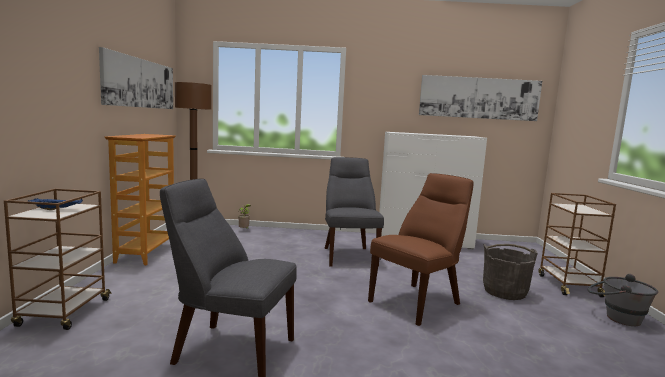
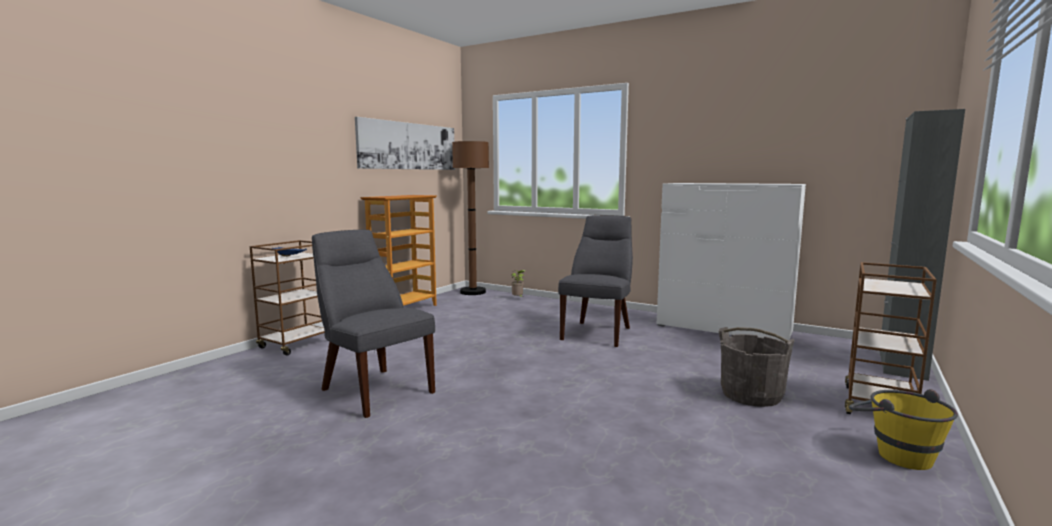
camera: 30 degrees right, 0 degrees up
(418, 302) = (610, 386): brown chair -> none
(479, 98) = (813, 128): picture -> none
(541, 255) = (902, 364): none -> grey cabinet
(615, 317) = (894, 452): grey bucket -> yellow bucket

